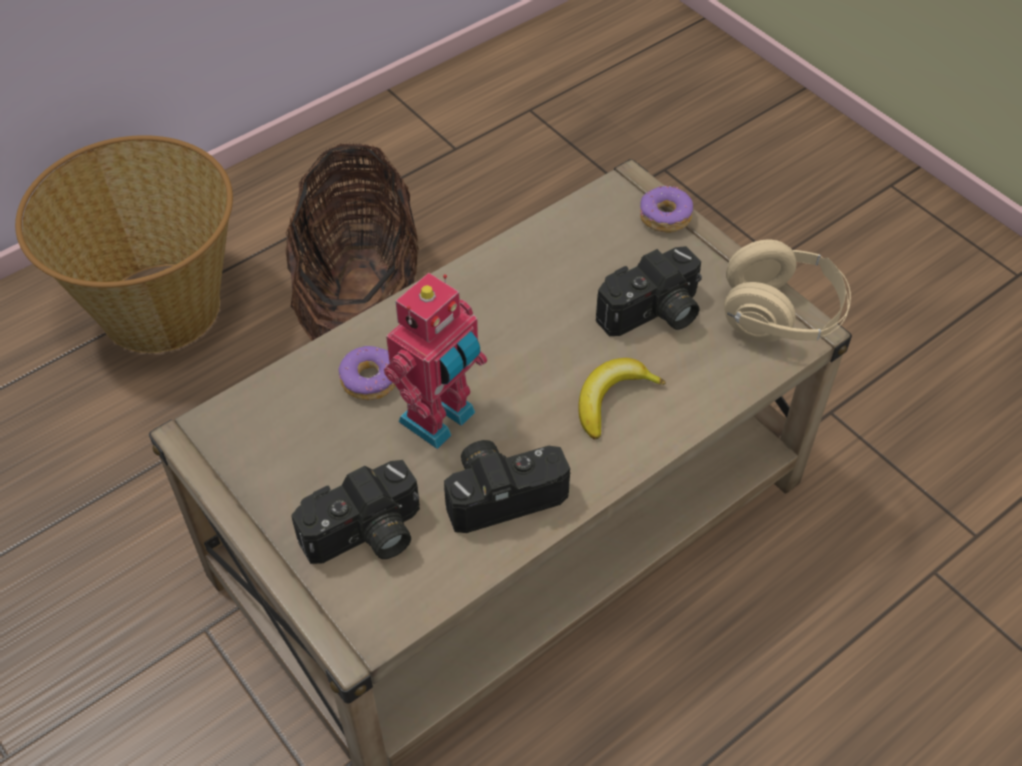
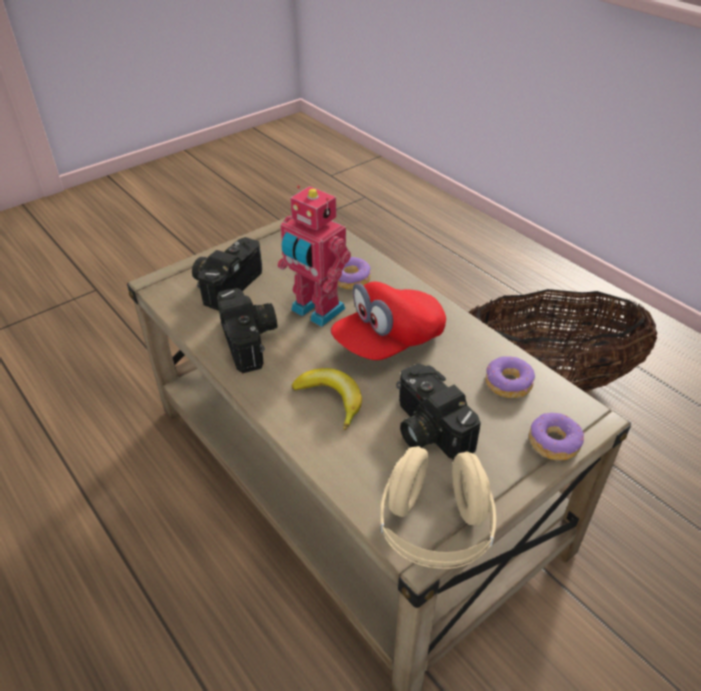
camera: 90 degrees right, 10 degrees down
(158, 306) = (515, 291): basket -> none
(366, 537) = (226, 283): camera -> camera turned 60 degrees clockwise
(506, 342) = (388, 341): none -> red cap
(580, 240) = (508, 384): none -> donut

